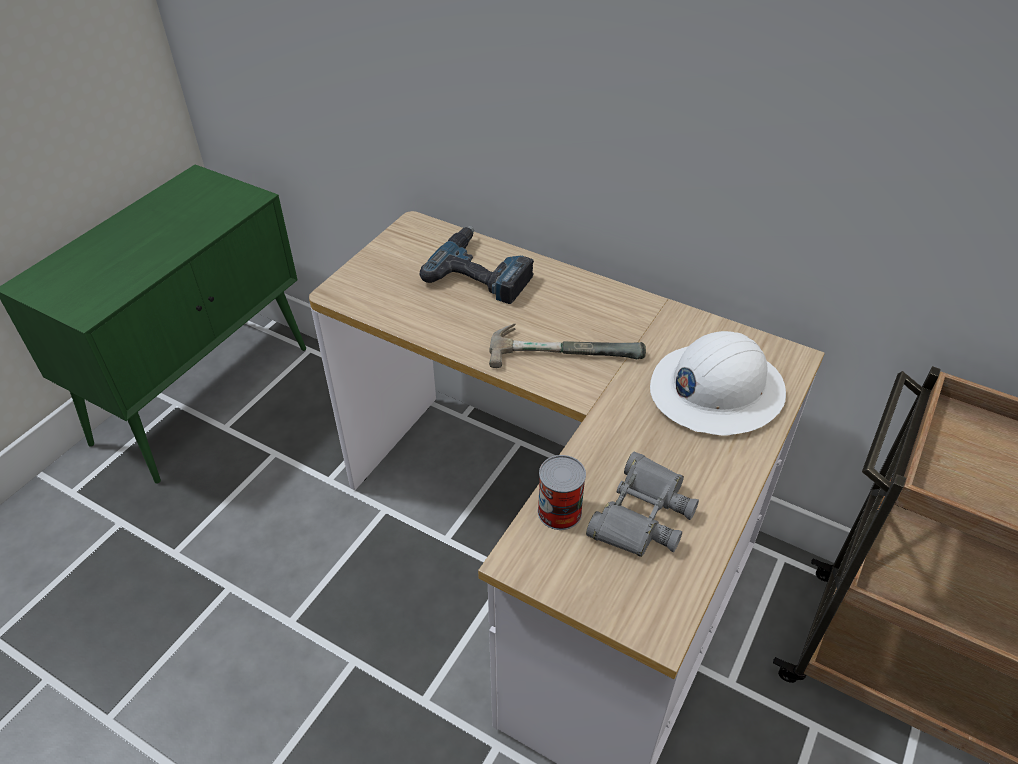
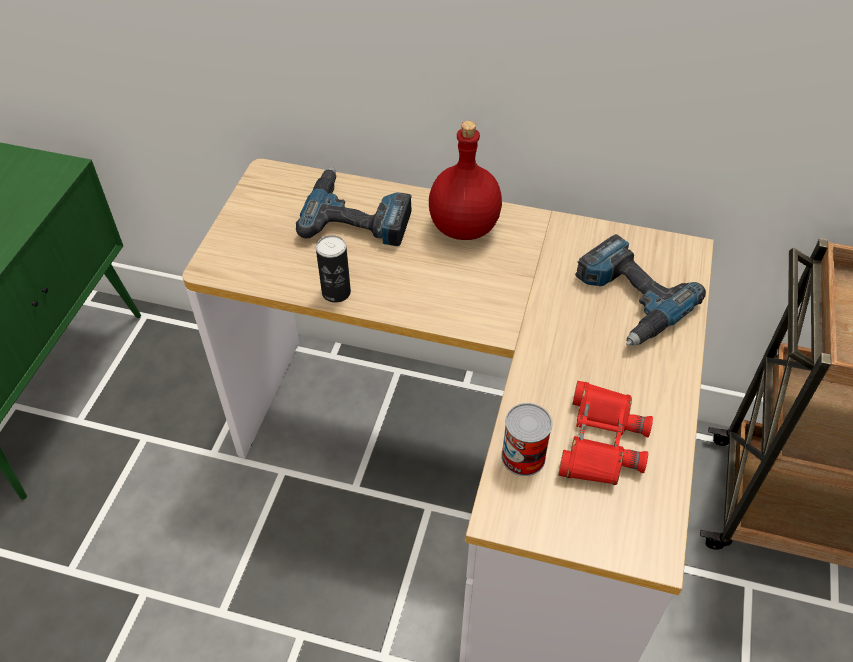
camera: 15 degrees left, 5 degrees up
(438, 333) = (336, 292): none -> can
(565, 347) = (469, 282): hammer -> none
(578, 298) = (464, 226): none -> red bottle
(641, 514) = (600, 441): grey binoculars -> red binoculars
(715, 391) = (627, 299): white hard hat -> power drill

